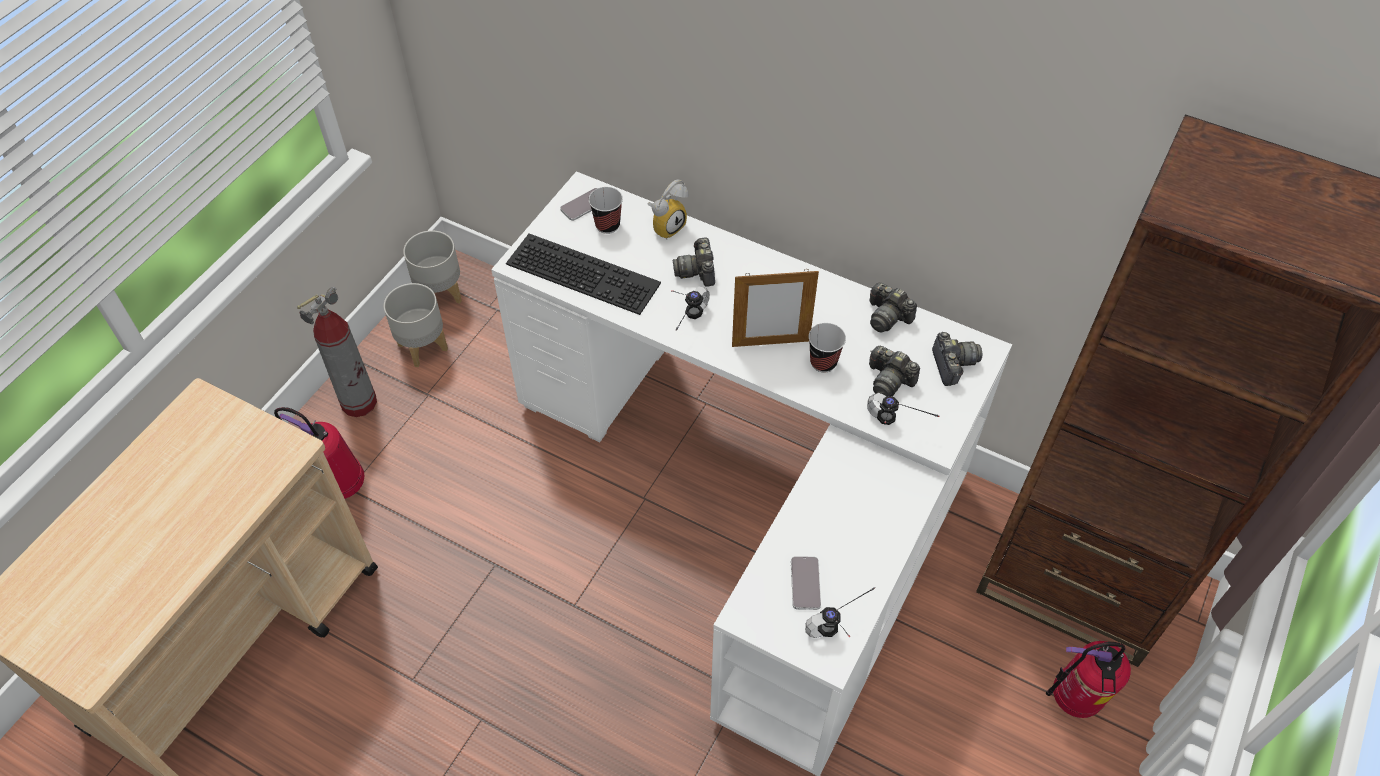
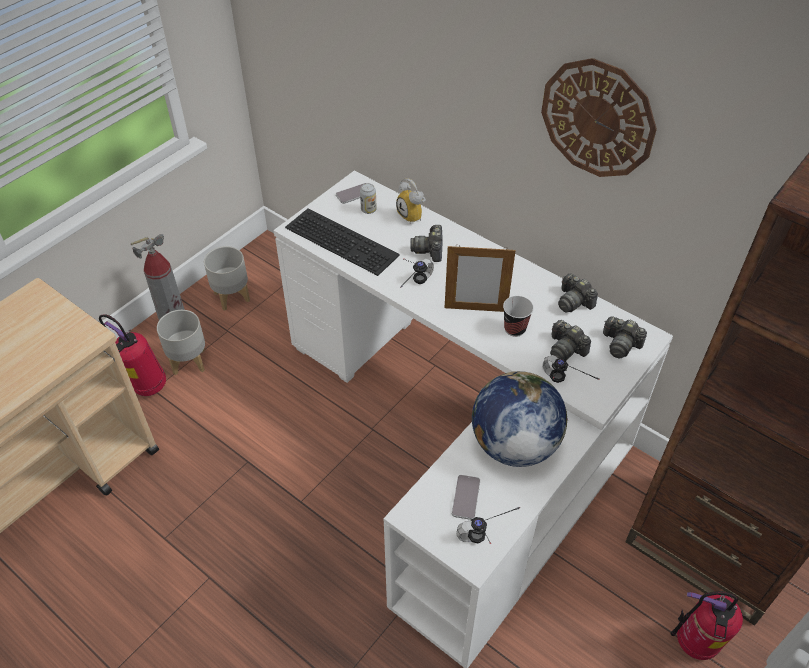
camera: 10 degrees right, 5 degrees down
(441, 294) = (254, 261): grey planter -> grey planter (190, 361)
(607, 225) = (368, 210): cup -> can
(666, 226) = (413, 215): alarm clock -> alarm clock turned 90 degrees clockwise
(848, 509) = (513, 444): none -> globe
(904, 102) = (597, 118): none -> wall clock
(952, 365) = (620, 344): camera -> camera turned 120 degrees clockwise

